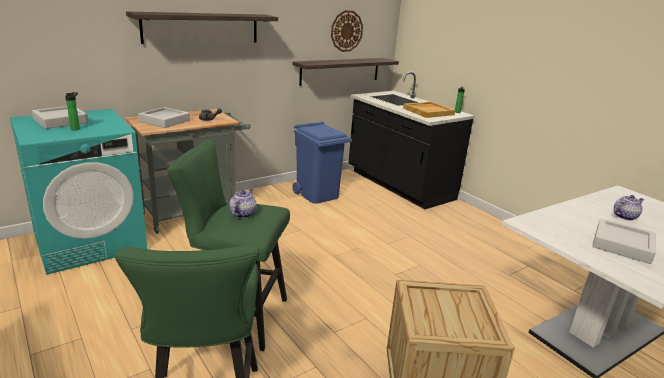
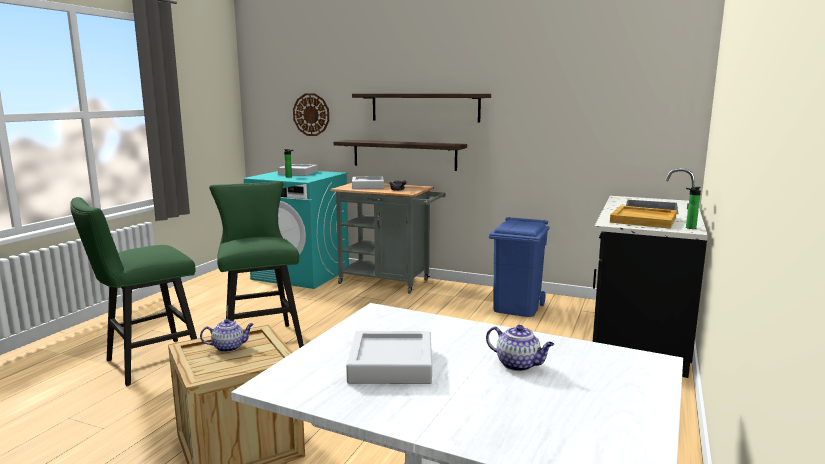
camera: 60 degrees right, 10 degrees down
(243, 214) = (254, 239): teapot -> teapot (229, 347)
(340, 71) = (598, 163): shelf -> shelf (404, 154)
(346, 31) = (608, 112): wall clock -> wall clock (311, 114)

